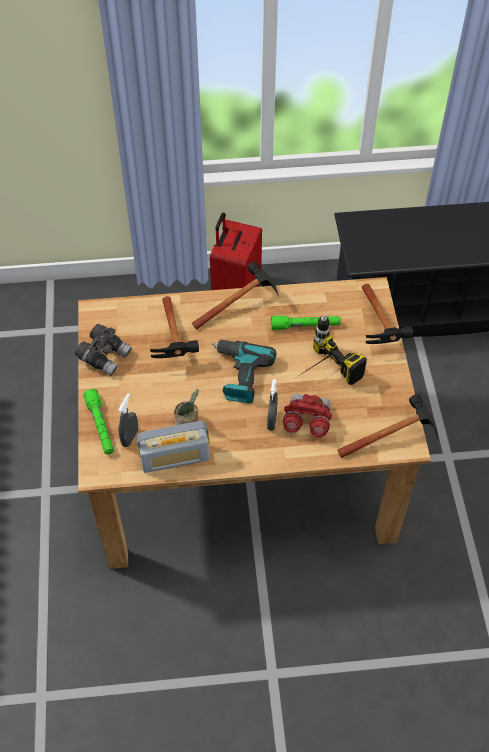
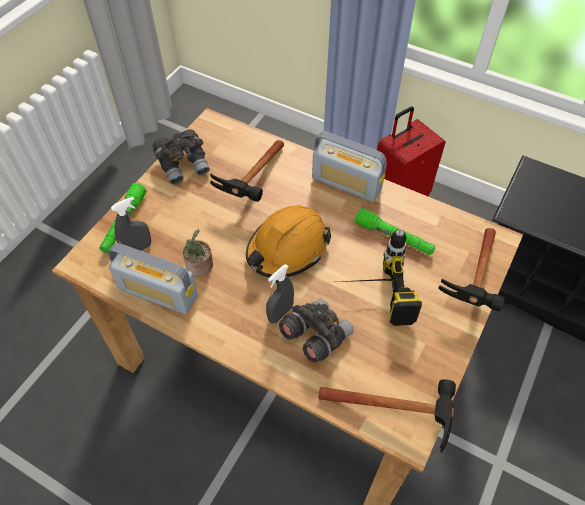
camera: 35 degrees right, 0 degrees up
(239, 375) = (287, 248): power drill -> orange hard hat
(241, 304) = (346, 183): hammer -> radio
(306, 422) = (315, 336): red binoculars -> grey binoculars

